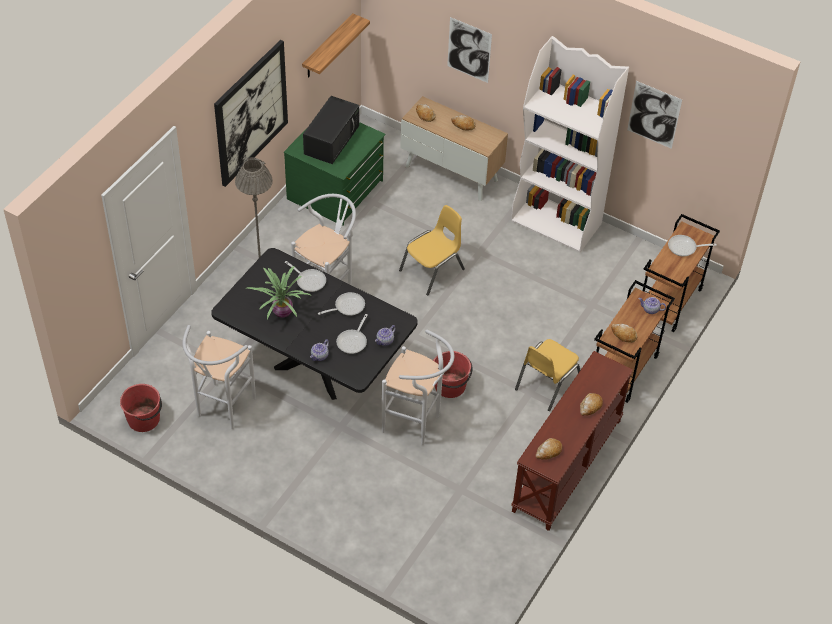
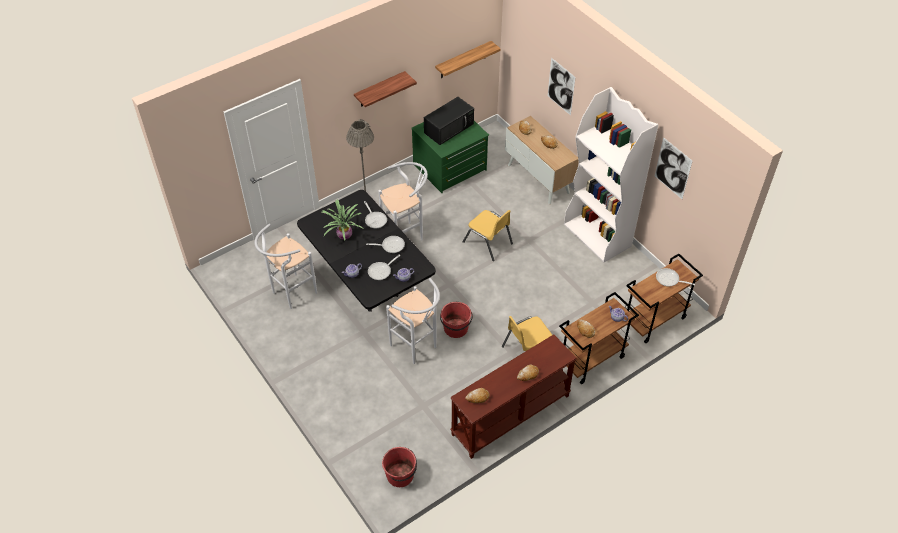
camera: 25 degrees right, 0 degrees up
(144, 419) = (237, 283): red bucket -> red bucket (400, 475)
(251, 113) = (380, 89): picture -> shelf
(433, 270) = (488, 243): yellow chair -> yellow chair turned 60 degrees clockwise

